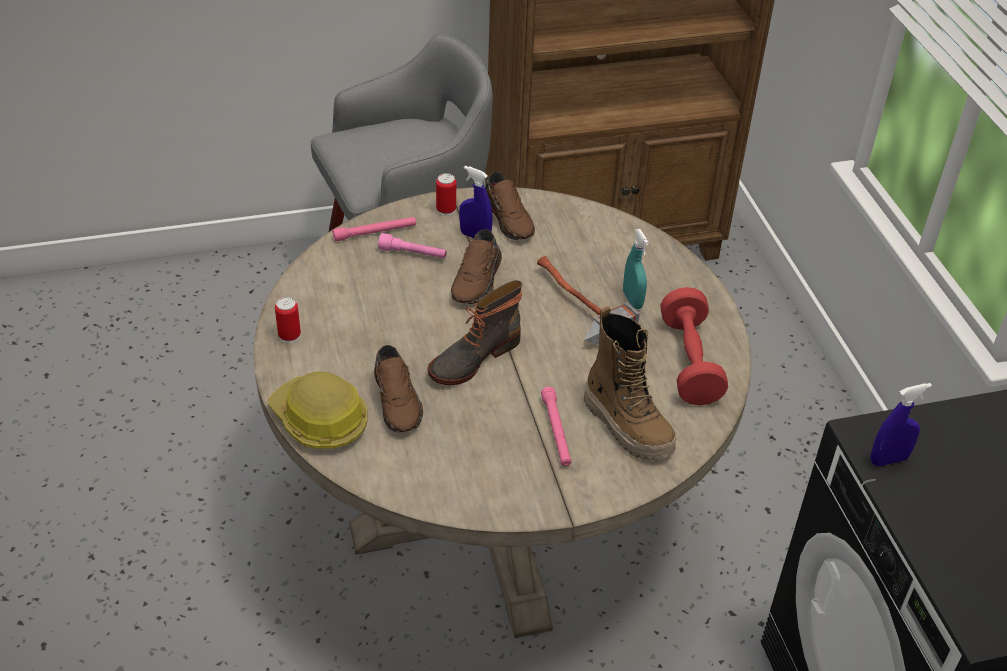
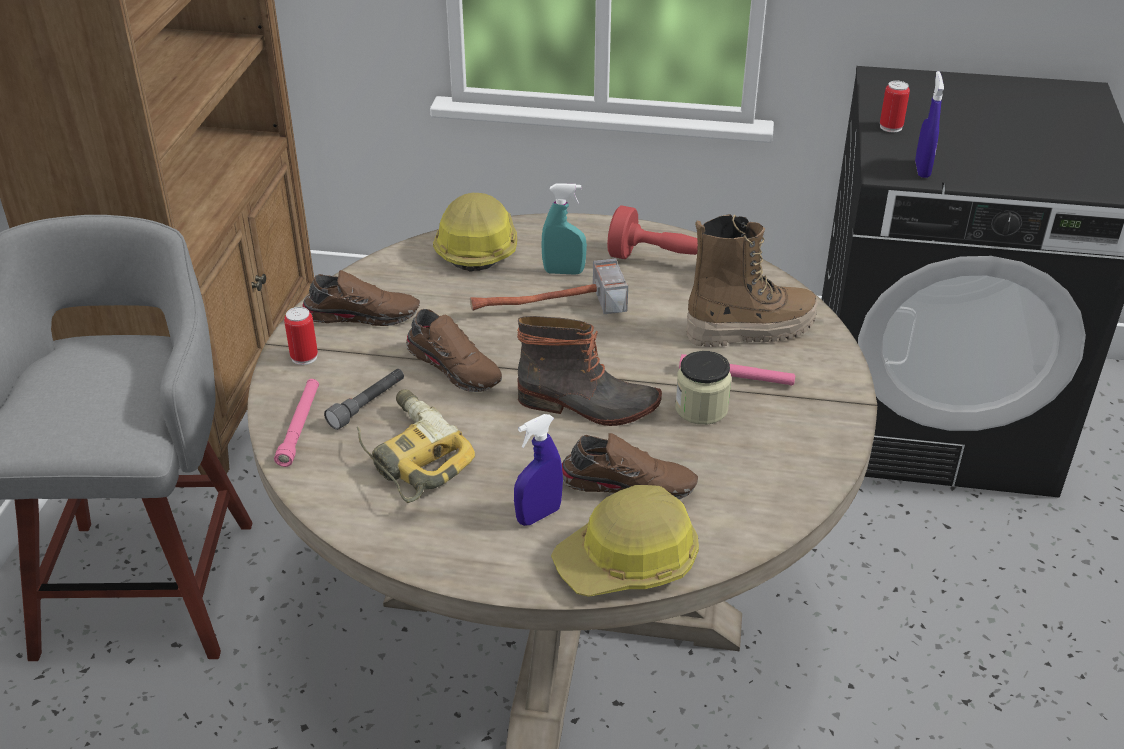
camera: 65 degrees left, 5 degrees down
(289, 335) = (450, 554): can -> can (891, 127)
(372, 289) = (409, 456): none -> power drill
(413, 254) = (368, 405): pink flashlight -> grey flashlight
(473, 358) = (588, 405): boot -> boot turned 60 degrees counterclockwise
(475, 236) = (374, 348): blue spray bottle -> blue spray bottle (538, 515)
(505, 420) = (701, 408): none -> jar
(632, 245) = (476, 246): none -> hard hat

